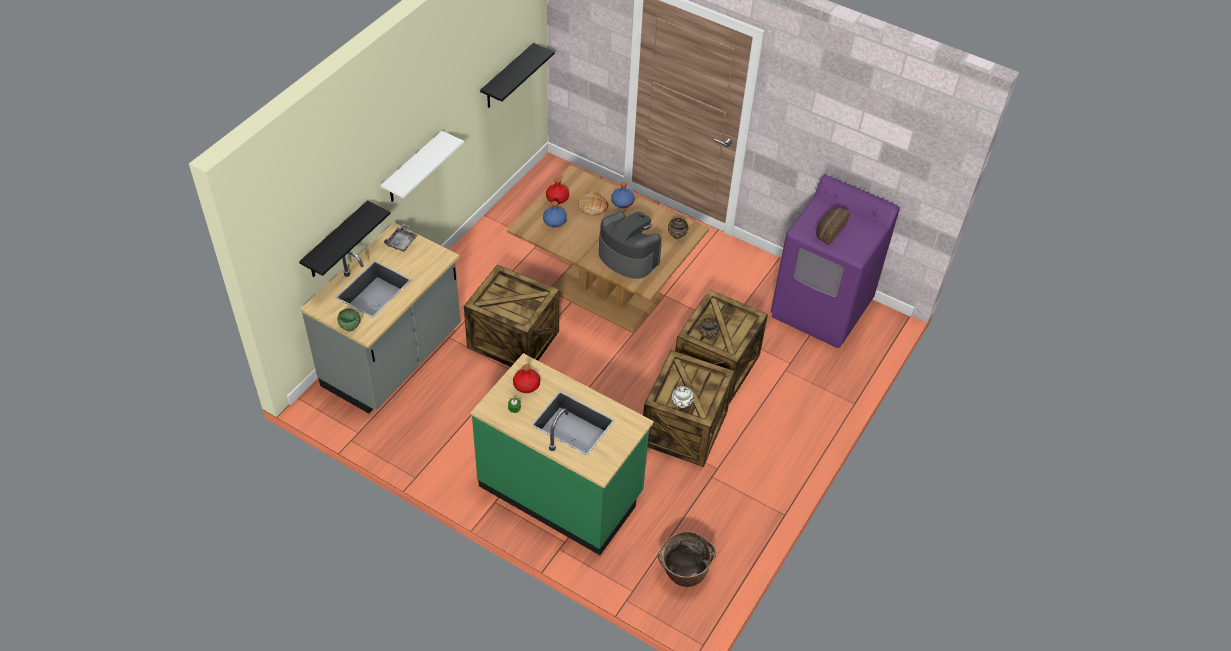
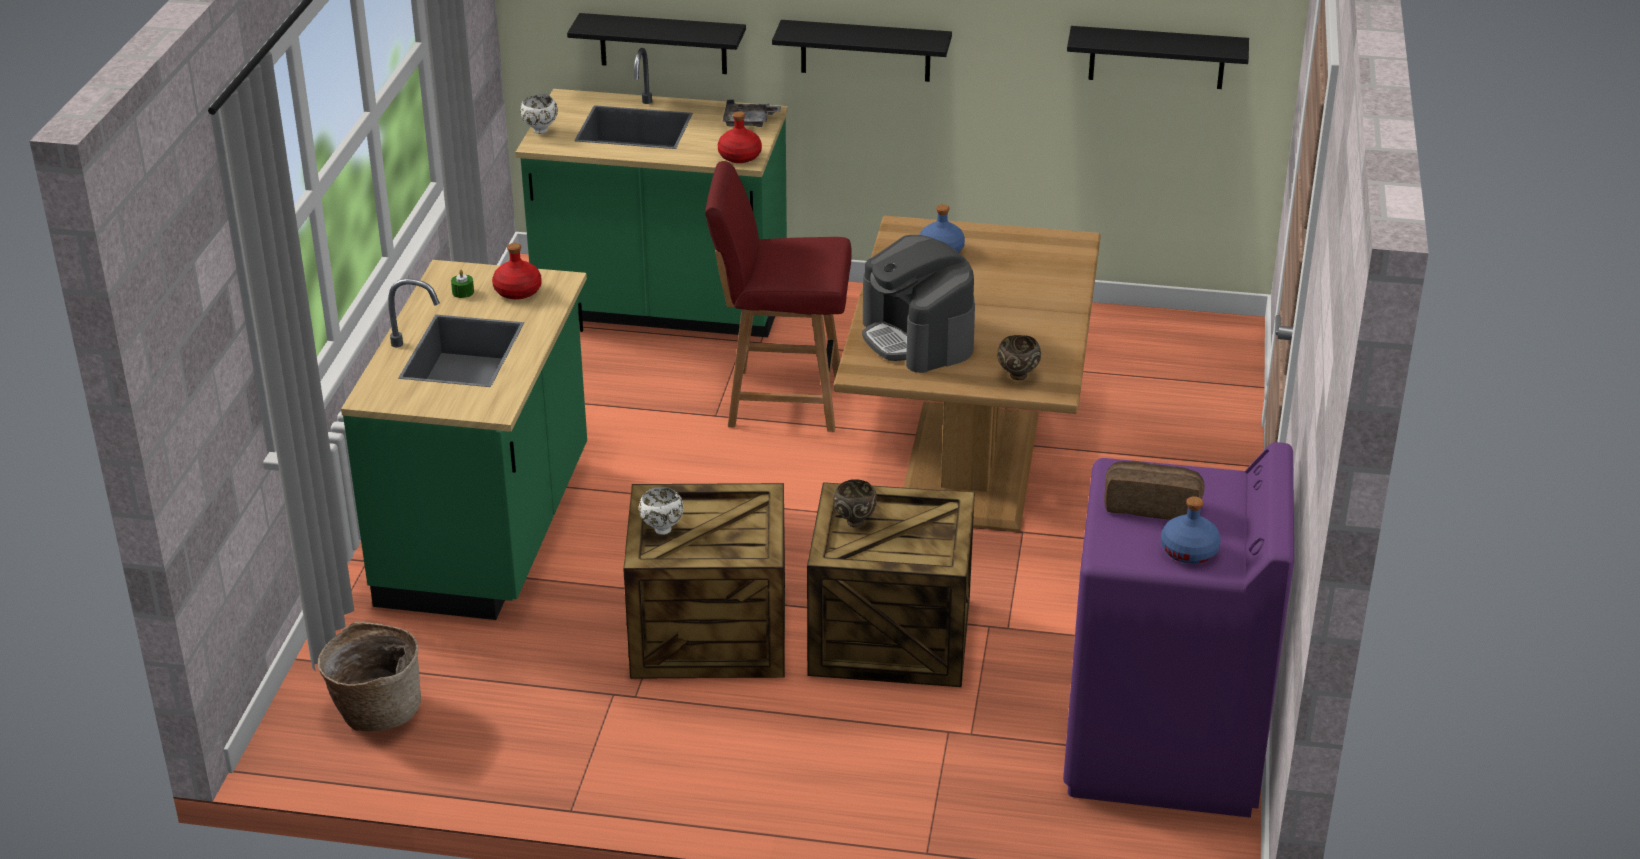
camera: 70 degrees right, 15 degrees down
(350, 328) = (540, 131): green bowl -> white bowl
(393, 358) = (662, 306): grey counter -> green counter
(413, 168) = (865, 51): white shelf -> black shelf
(512, 340) = (781, 400): crate -> red chair
(557, 198) = (1001, 239): red bottle -> red bottle (740, 156)
(592, 206) = (1014, 276): bread -> none
(622, 202) = (1054, 301): blue bottle -> blue bottle (1189, 551)
(628, 257) = (918, 338): coffee machine -> coffee machine turned 135 degrees clockwise

